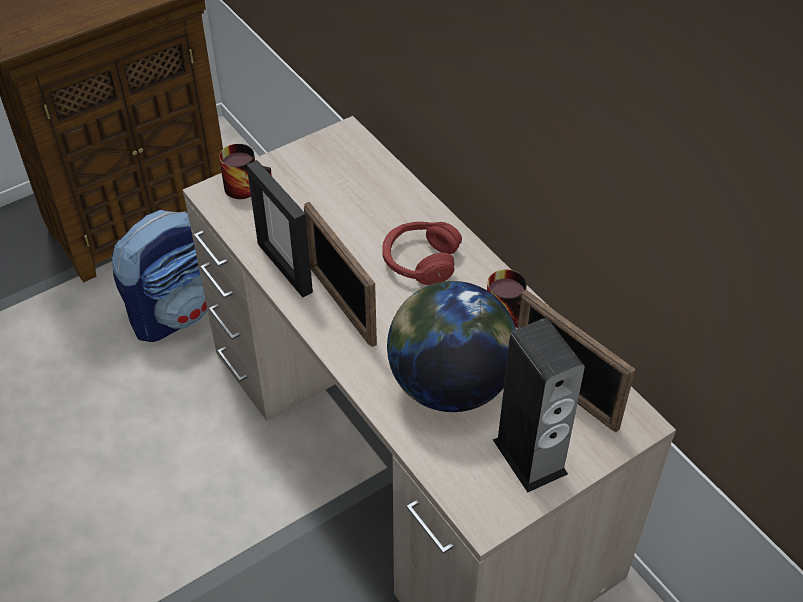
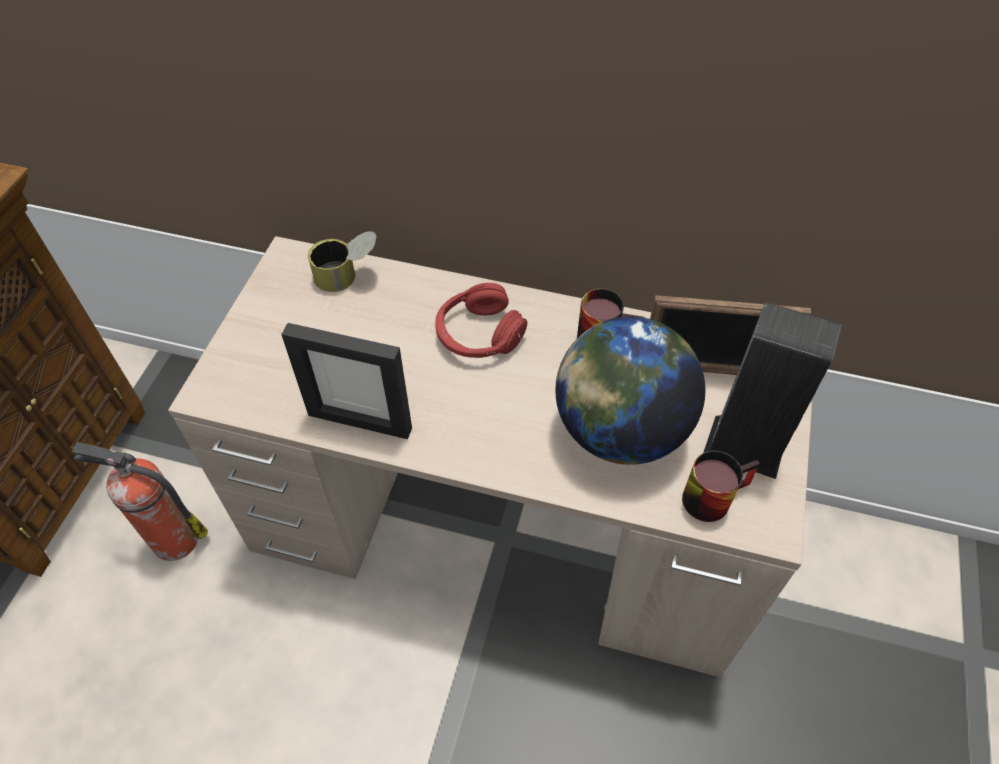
camera: 40 degrees left, 5 degrees up
(176, 312) = (172, 539): backpack -> fire extinguisher
(248, 186) = (239, 364): mug -> mug (711, 494)
(341, 304) = (451, 421): picture frame -> none
(372, 170) = (347, 276): none -> can

